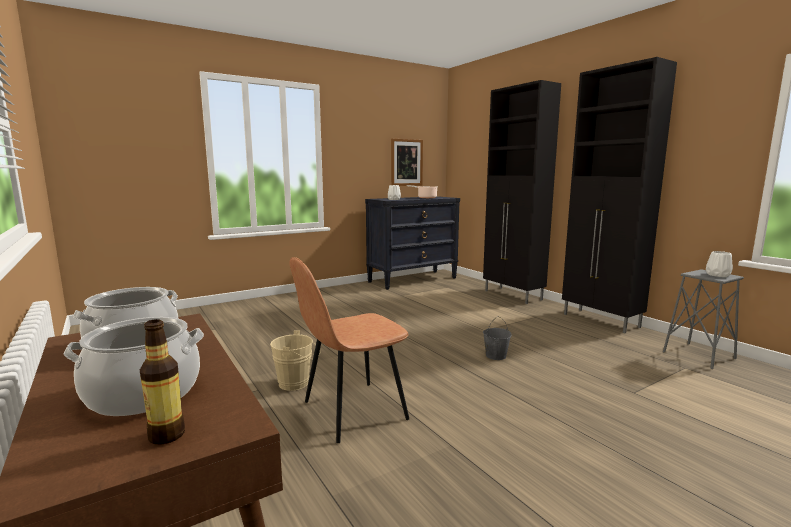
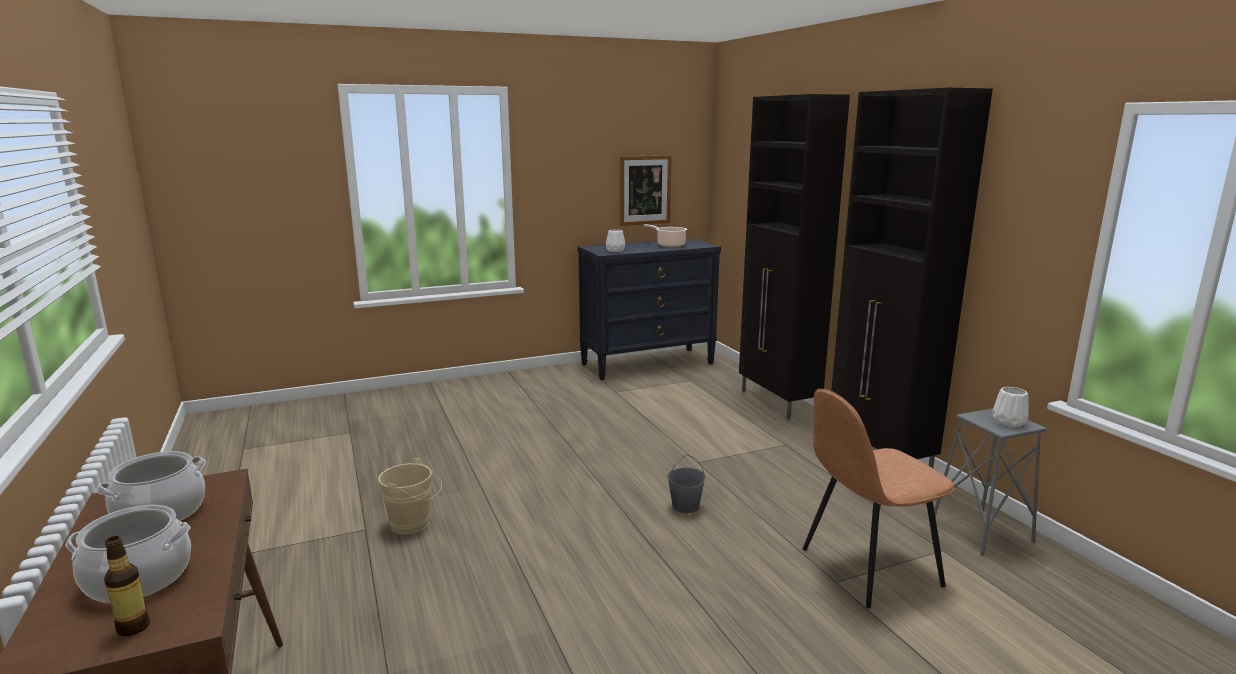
camera: 10 degrees right, 5 degrees up
(352, 411) = (459, 570): brown chair -> brown chair (867, 568)

